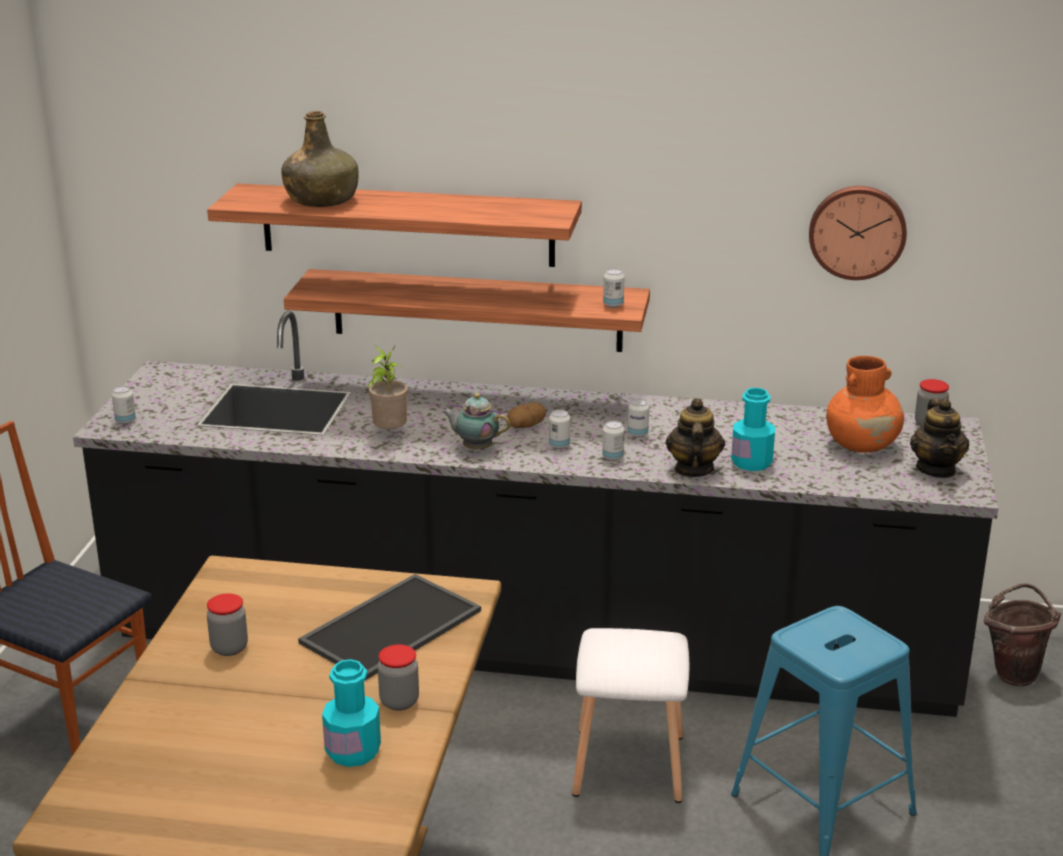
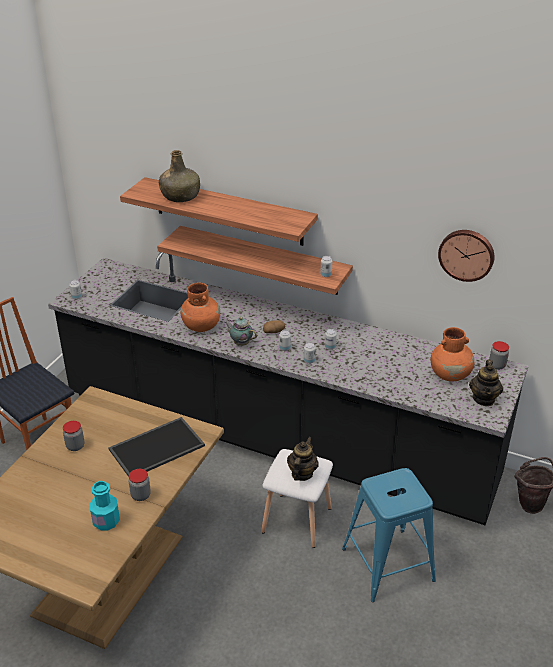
camera: 15 degrees right, 10 degrees up
(389, 433) = (201, 326): potted plant -> orange vase
(693, 469) = (348, 376): teapot -> teapot (301, 473)
(751, 462) = (382, 377): turquoise bottle -> none

